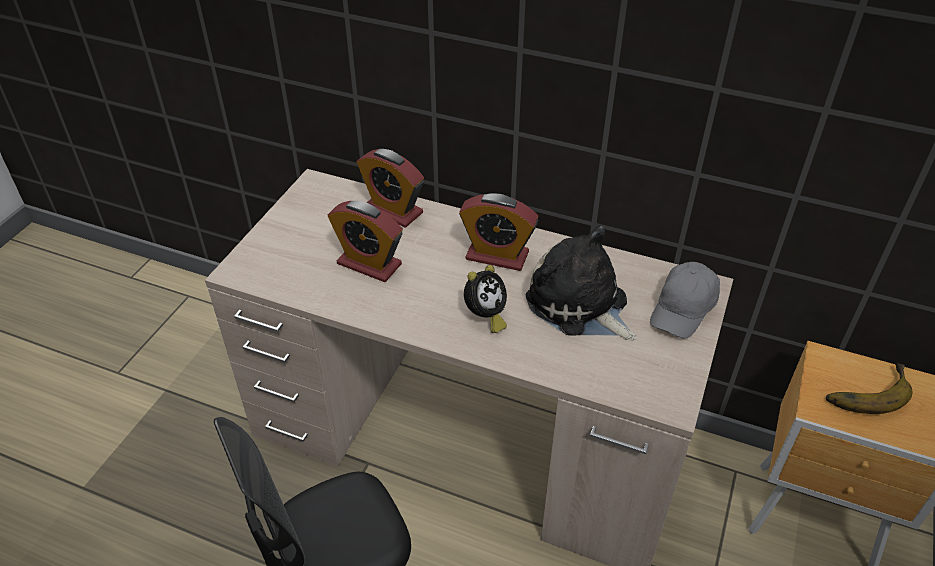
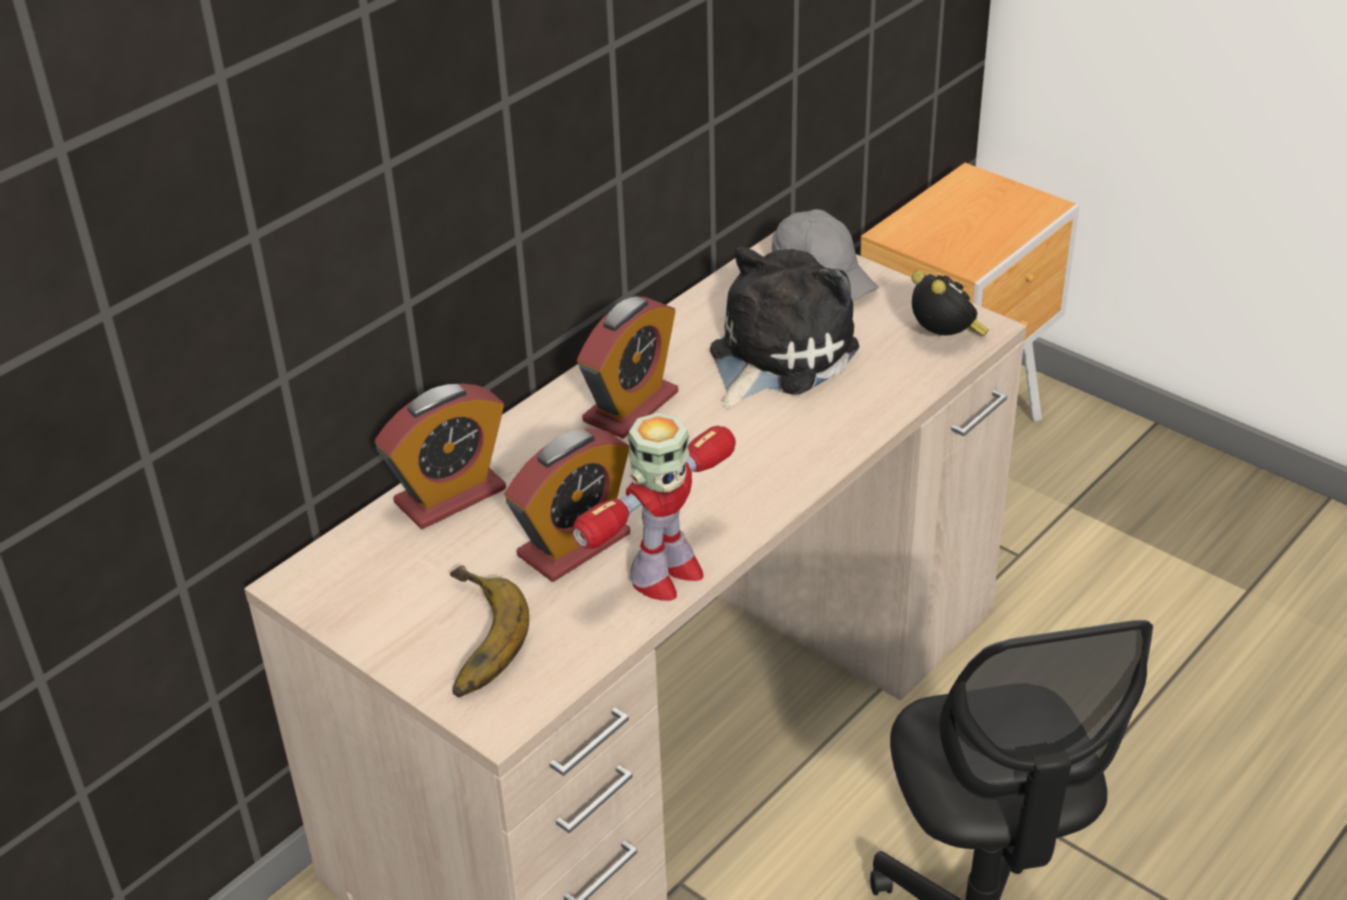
camera: 70 degrees left, 5 degrees down
(355, 304) = (664, 575): none -> toy robot
(485, 317) = (757, 445): alarm clock -> alarm clock (945, 339)
(580, 305) = (776, 356): plush toy -> plush toy turned 150 degrees clockwise
(864, 390) = (954, 224): banana -> banana (468, 640)

